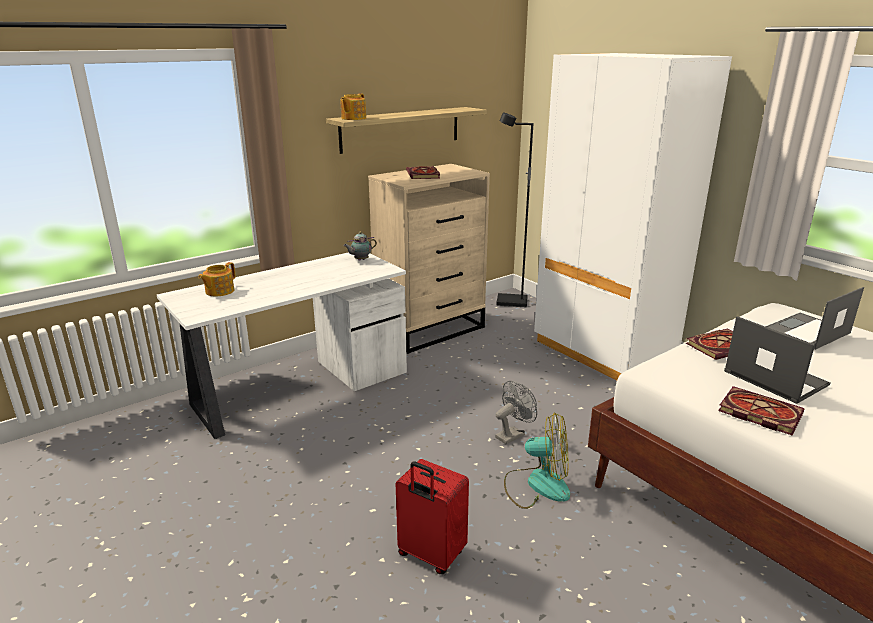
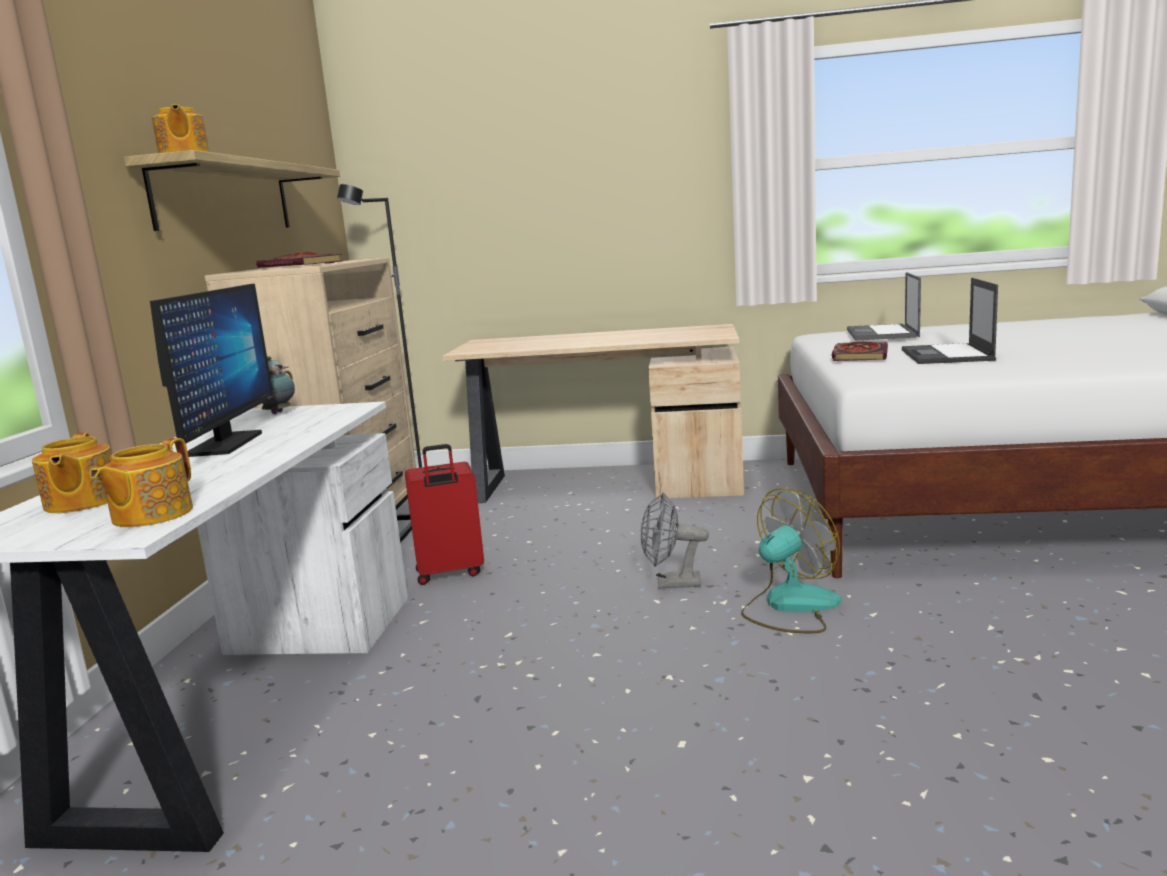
camera: 45 degrees left, 10 degrees down
(214, 310) = (150, 515): none -> teapot
(306, 275) = (224, 444): none -> monitor
(430, 555) = (842, 731): red suitcase -> red suitcase (450, 573)
(513, 434) = (671, 584): grey fan -> grey fan turned 90 degrees counterclockwise
(603, 351) = (604, 484): white wardrobe -> beige desk
(757, 413) = (1006, 369): book -> none
(774, 378) = (947, 355): laptop -> laptop turned 90 degrees counterclockwise

